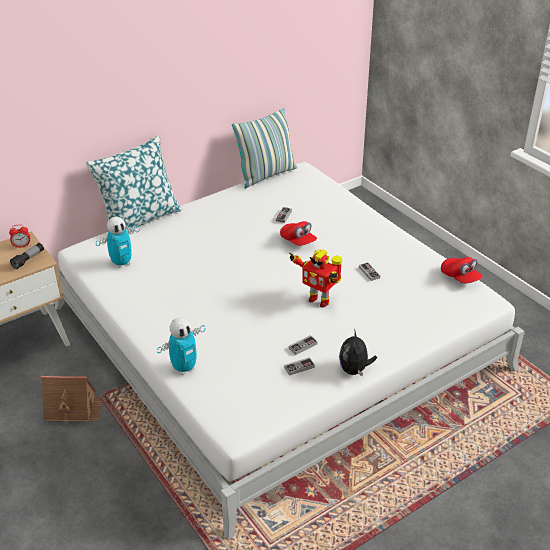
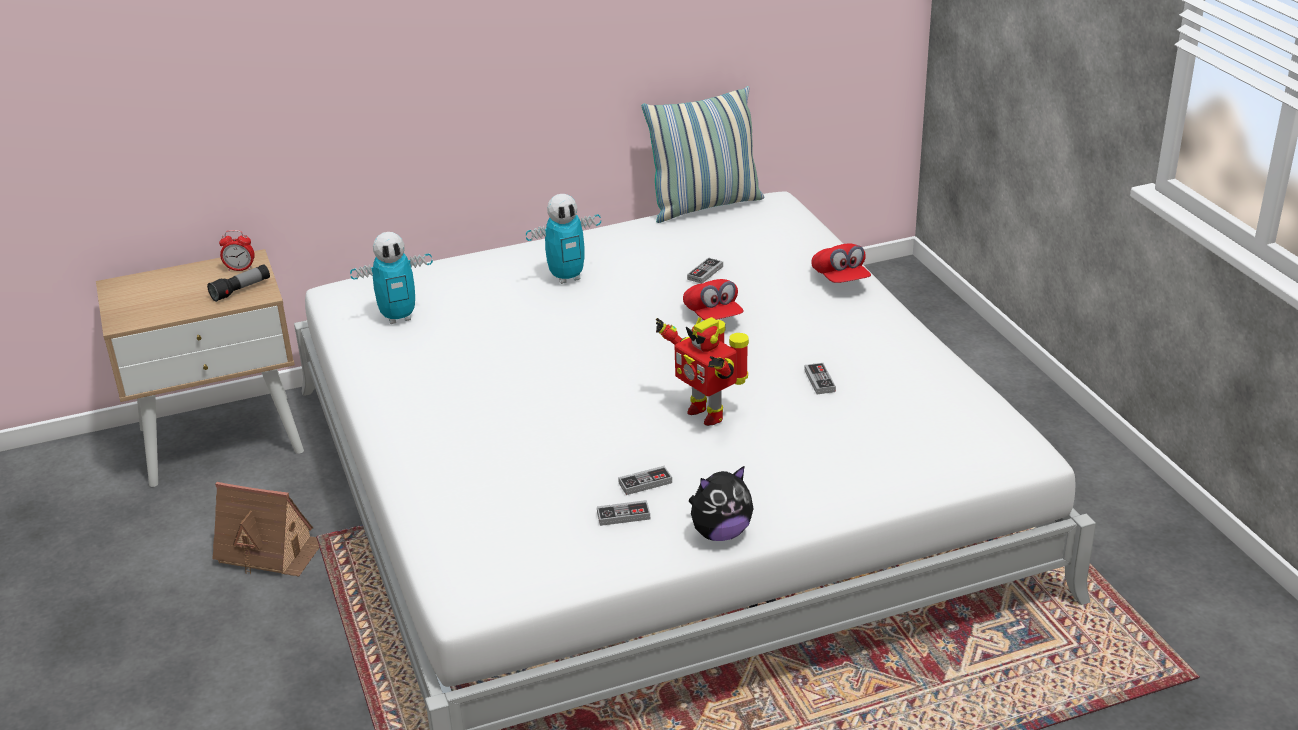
camera: 15 degrees right, 5 degrees down
(139, 219) = (458, 254): pillow -> none
(184, 368) = (428, 489): toy robot -> toy robot (567, 277)
(354, 370) = (720, 533): plush toy -> plush toy turned 135 degrees counterclockwise
(460, 278) = (987, 408): red cap -> red cap (840, 279)

